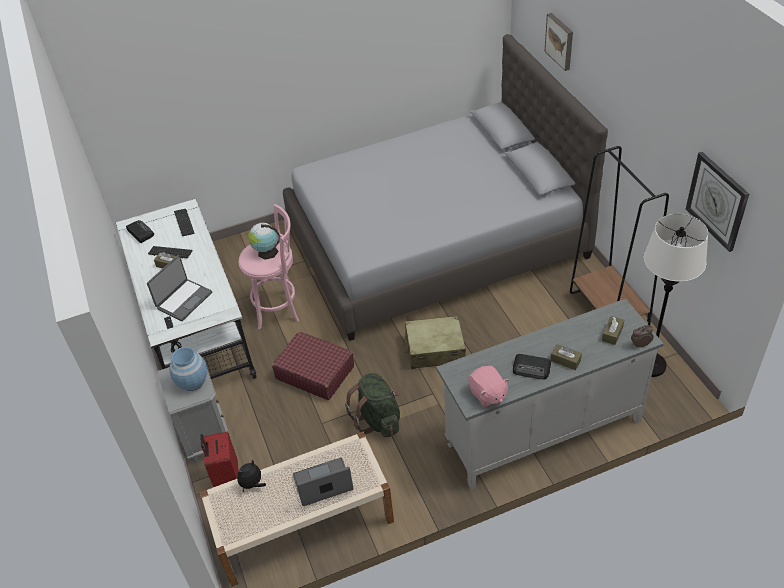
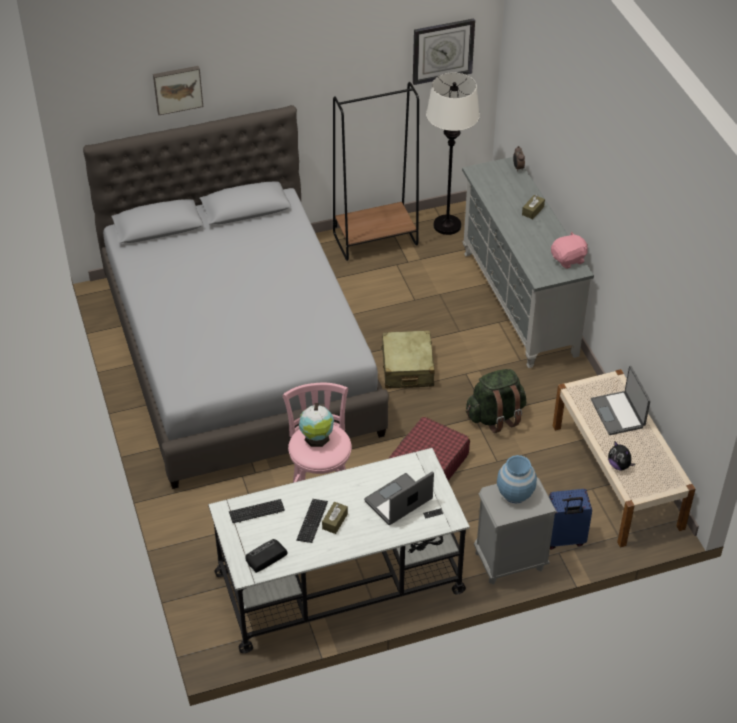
camera: 90 degrees left, 0 degrees up
(183, 300) = (399, 501): laptop -> laptop turned 75 degrees counterclockwise
(226, 479) = (564, 539): red suitcase -> blue suitcase
(532, 369) = (541, 231): radio -> none
(612, 334) = (504, 181): brown tissue box -> none

